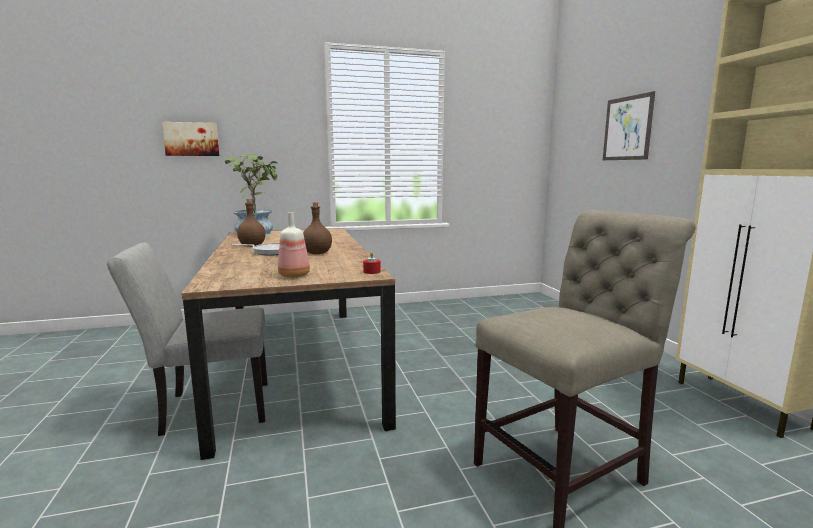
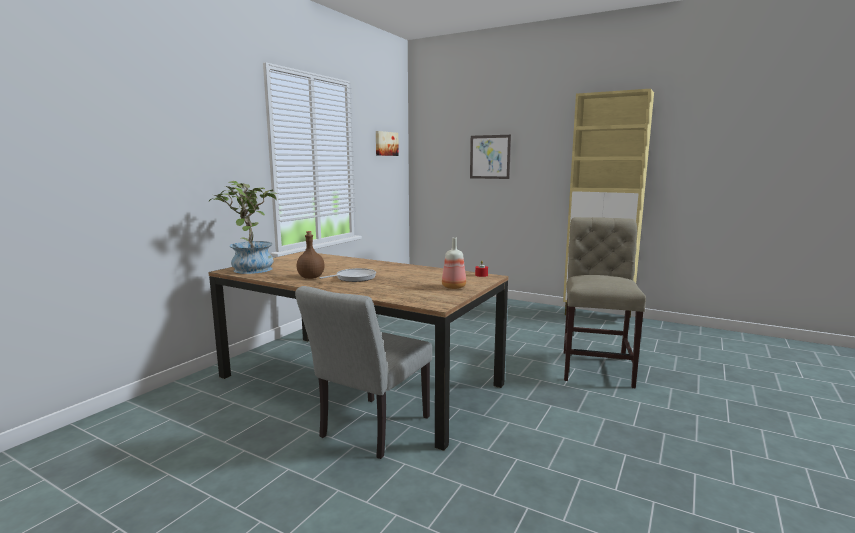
camera: 45 degrees left, 0 degrees up
(191, 139) = (140, 164): picture -> picture (386, 143)
(317, 253) = (393, 272): brown bottle -> none

